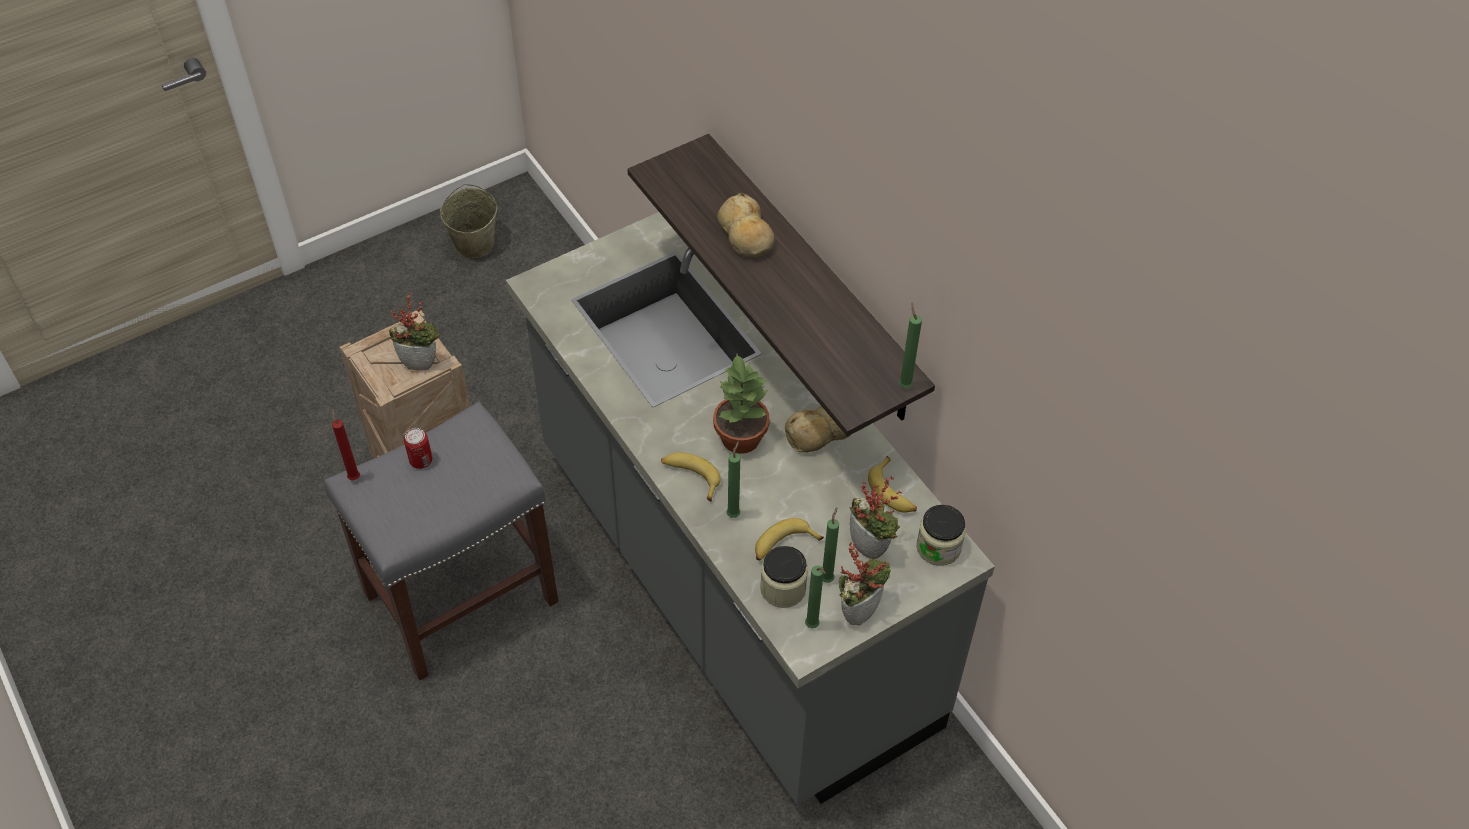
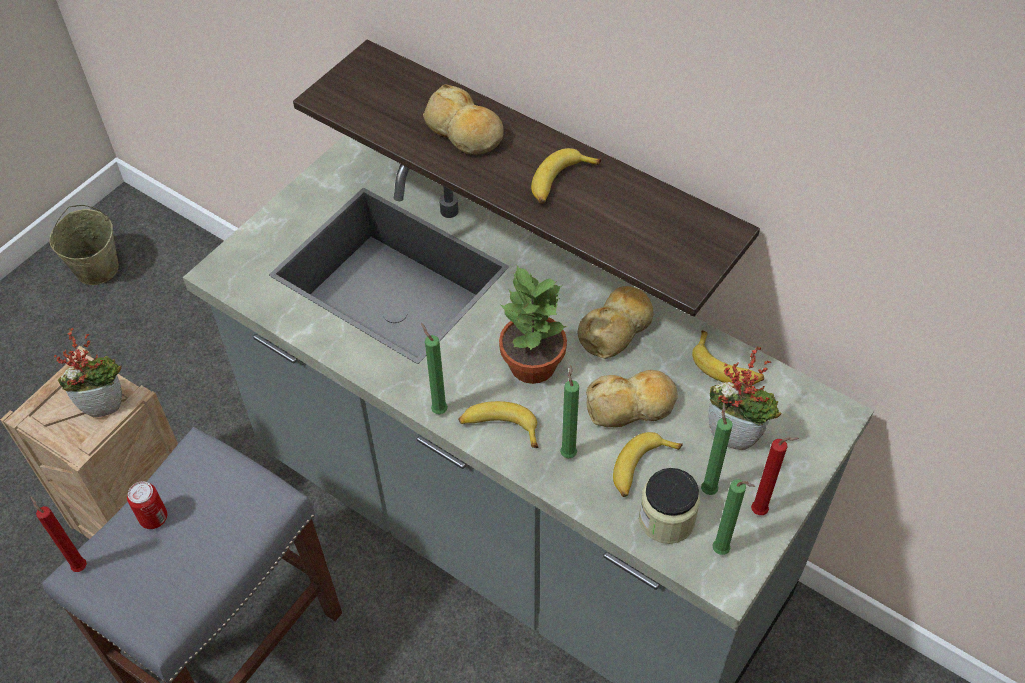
camera: 20 degrees left, 0 degrees up
(798, 299) = (560, 182): none -> banana
(801, 496) = (631, 406): none -> bread
(859, 609) = (761, 512): potted plant -> red candle
(904, 384) = (727, 238): green candle -> green candle (438, 409)
(938, 547) = (806, 411): jar -> none

